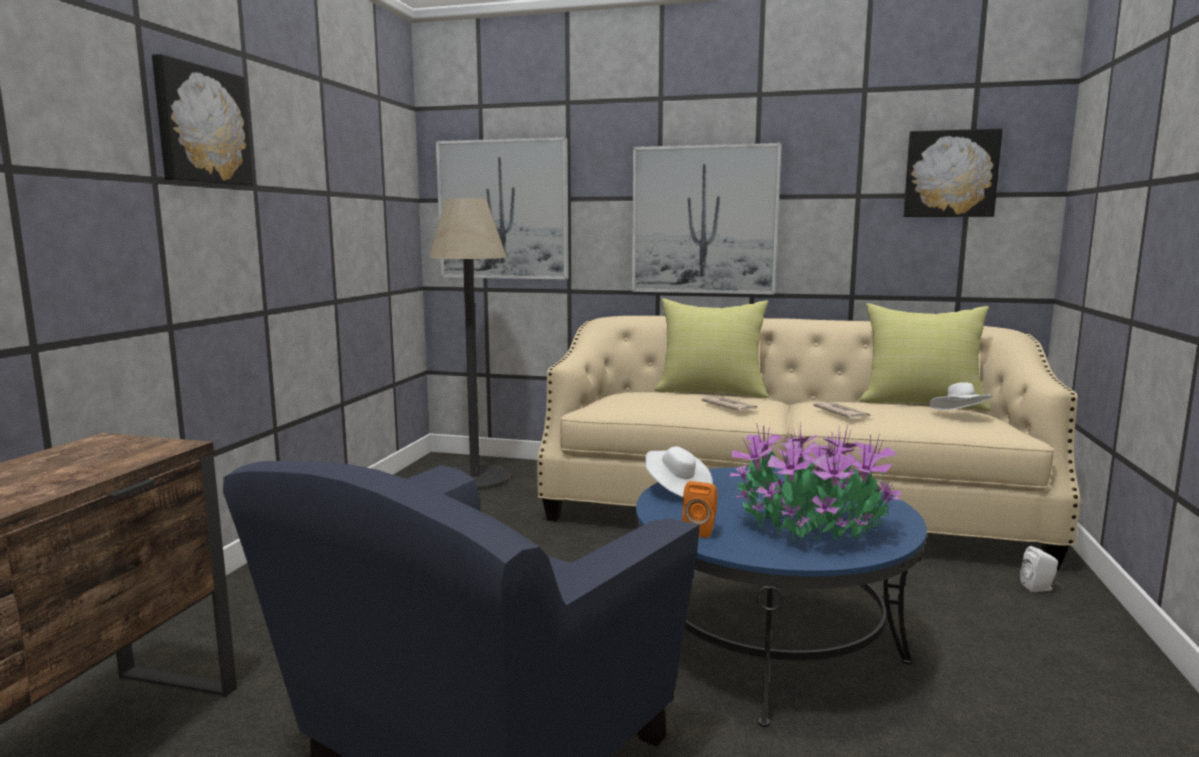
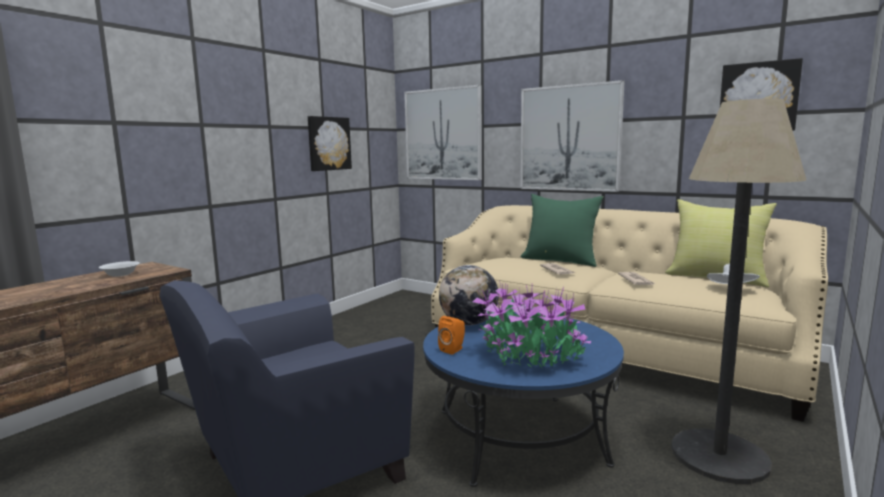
camera: 20 degrees right, 0 degrees up
(77, 461) = (120, 274): none -> white bowl
(201, 125) = (232, 93): picture -> picture (328, 143)
(475, 479) = (415, 308): floor lamp -> floor lamp (719, 456)
(677, 490) = (469, 323): white hat -> globe
(711, 392) = (560, 260): yellow pillow -> green pillow
(1039, 588) = (771, 432): white speaker -> none

